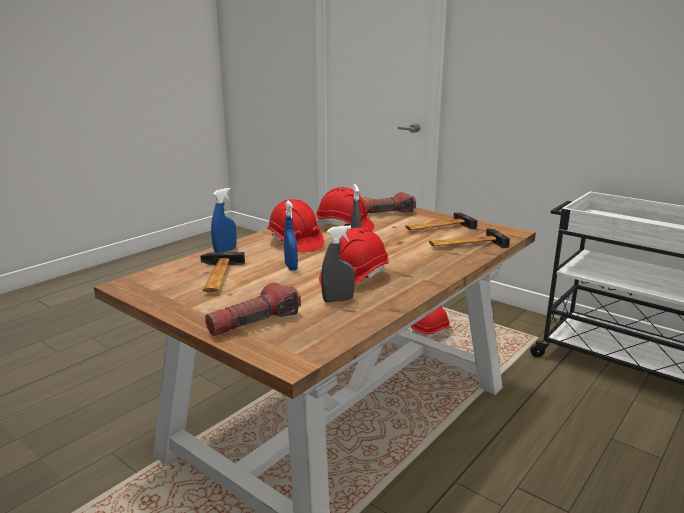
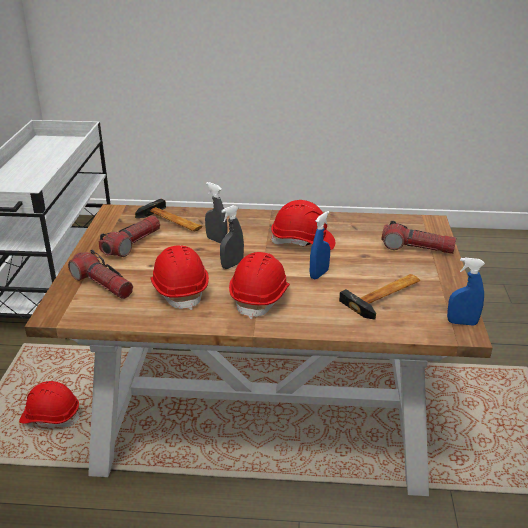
camera: 125 degrees left, 10 degrees up
(225, 250) = (330, 325): blue spray bottle -> blue spray bottle (462, 323)
(338, 300) = (346, 235): grey spray bottle -> grey spray bottle (216, 240)
(437, 227) = (132, 244): hammer -> flashlight

